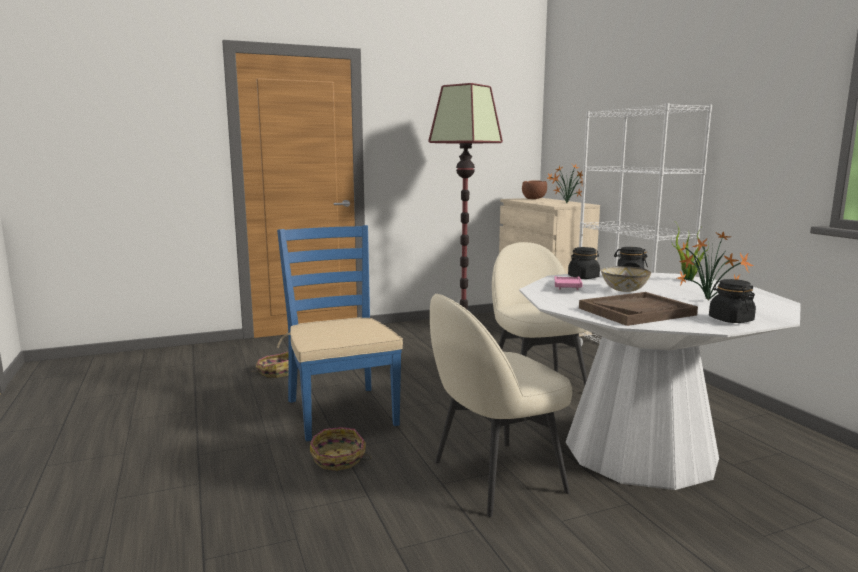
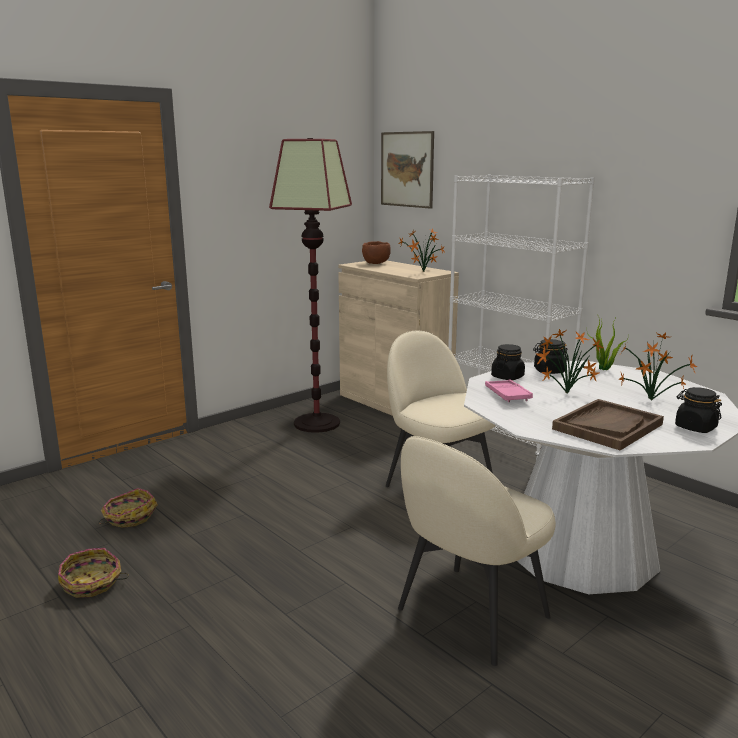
camera: 20 degrees left, 5 degrees up
(339, 459) = (291, 630): basket -> basket (92, 583)
(341, 412) = (249, 562): blue chair -> none
(565, 116) = (407, 169): none -> picture
(624, 290) = (565, 394): bowl -> potted plant

